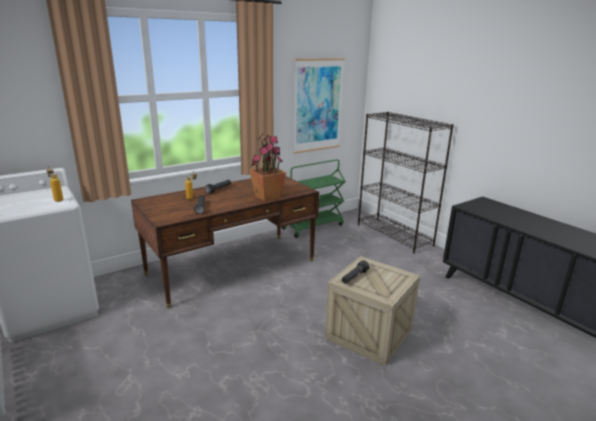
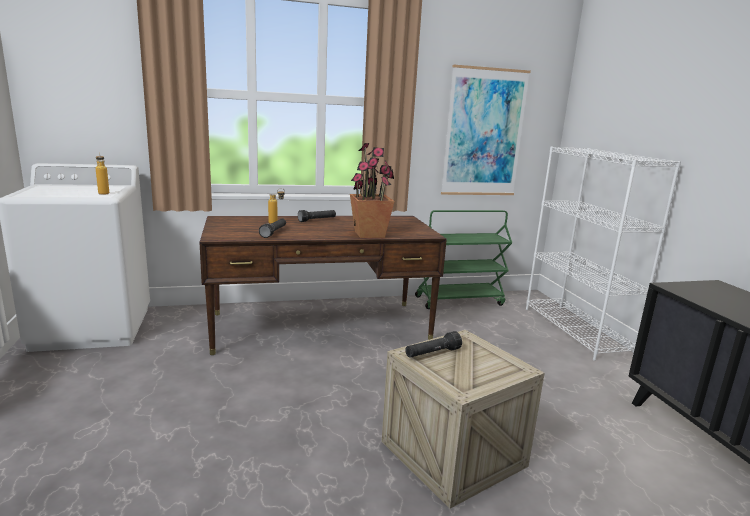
camera: 20 degrees right, 5 degrees down
(394, 235) = (576, 331): black bookcase -> white bookcase

